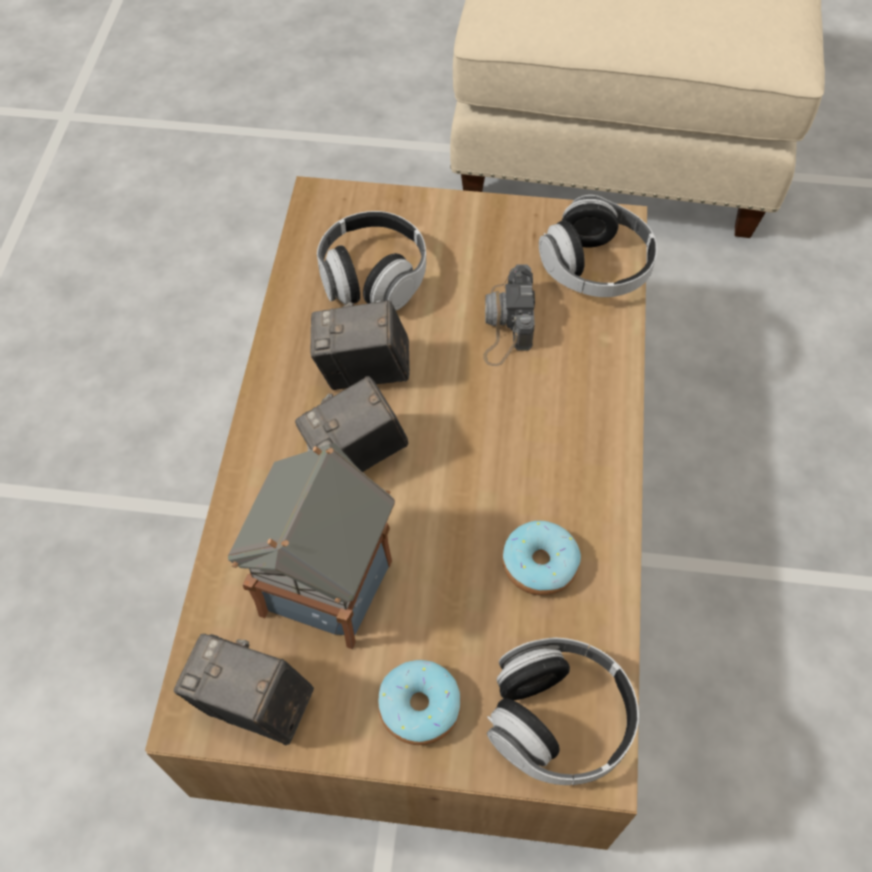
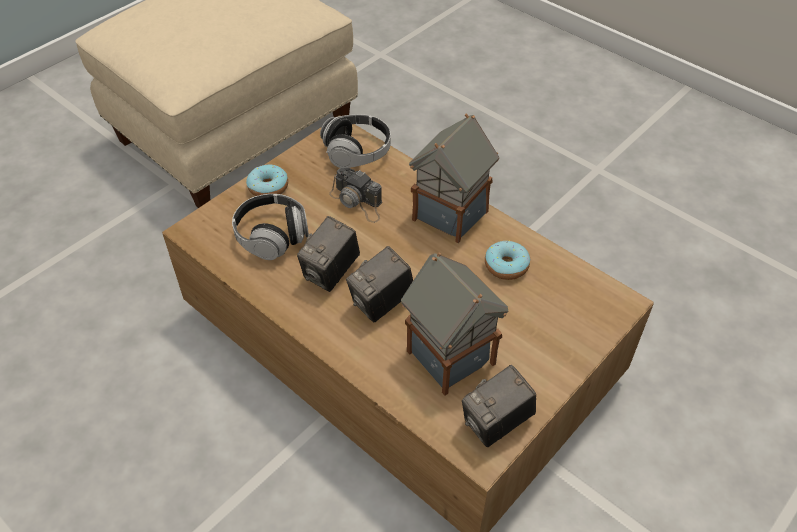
camera: 55 degrees left, 10 degrees down
(356, 456) = (382, 303): camera -> camera turned 45 degrees clockwise
(419, 707) = (547, 353): donut -> donut (268, 187)
(559, 720) = (592, 304): headphones -> none
(579, 439) = (450, 214): none -> toy house

